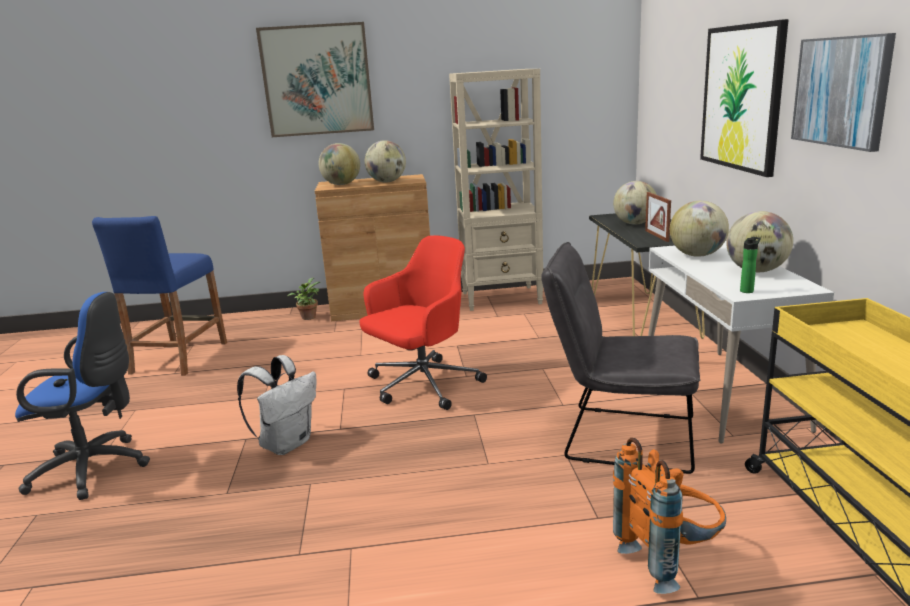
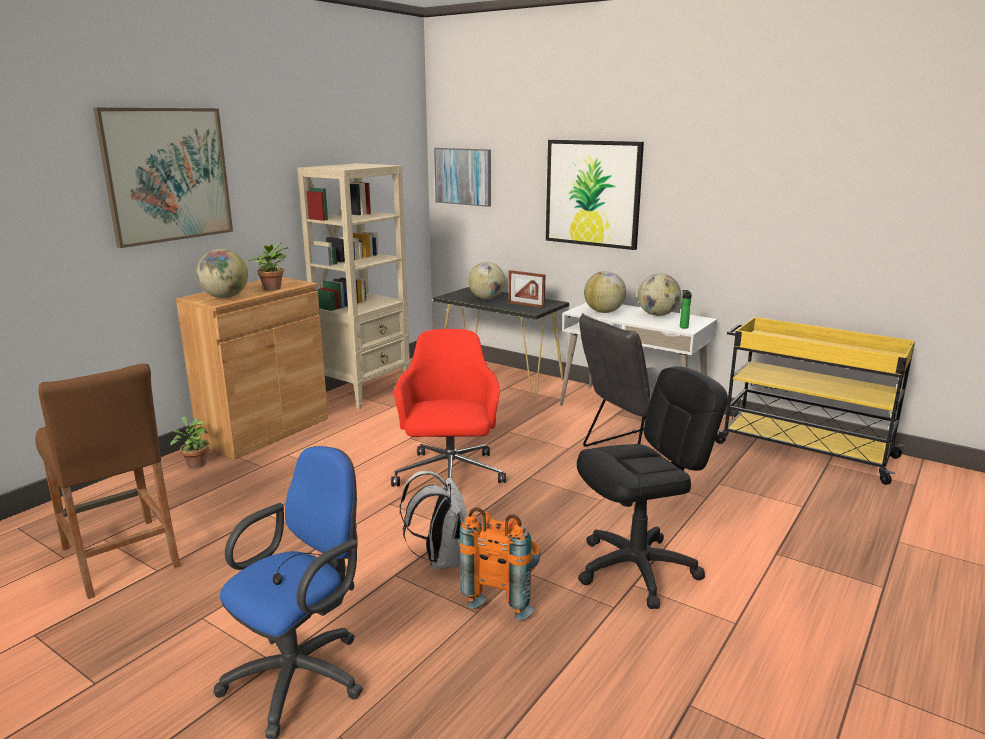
camera: 50 degrees left, 0 degrees up
(179, 358) = (120, 557): blue stool -> brown stool
(381, 538) = (637, 569): none -> black office chair
(387, 182) = (272, 288): globe -> potted plant
(669, 559) = (766, 498): orange backpack -> orange backpack (503, 595)
(841, 91) = (703, 192): picture -> picture (463, 176)

